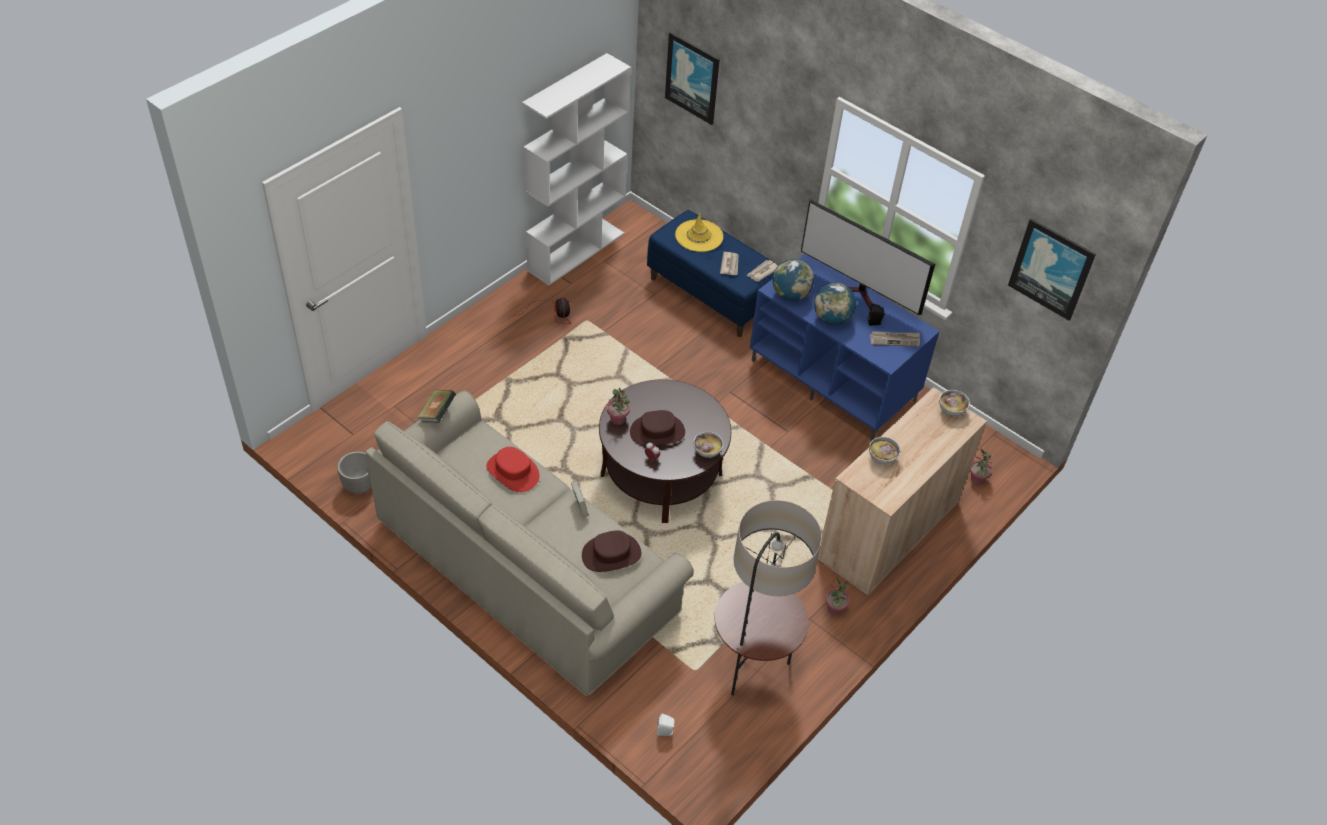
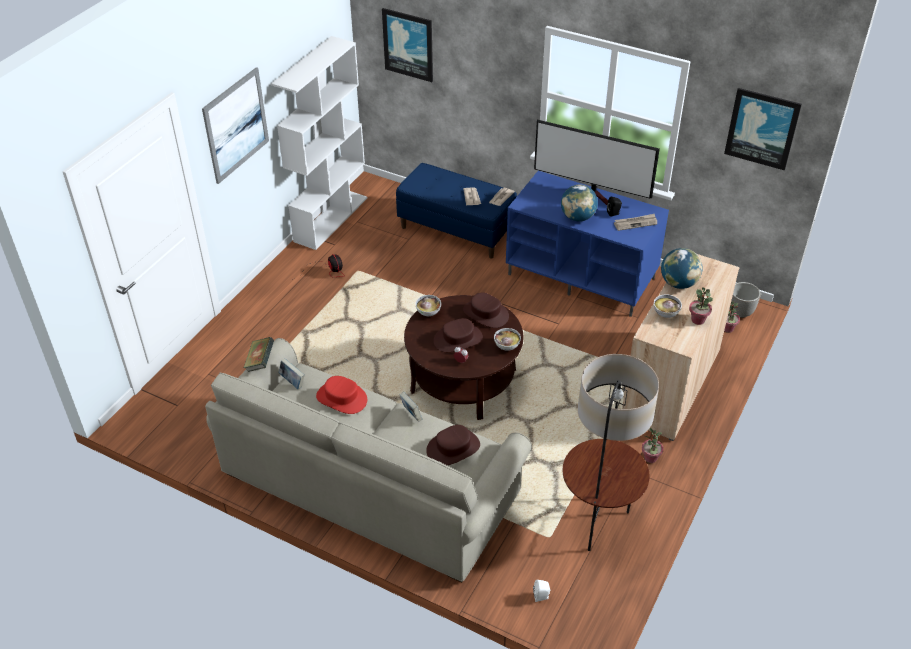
camera: 10 degrees left, 5 degrees down
(359, 486) = (196, 448): planter -> planter (739, 312)
(467, 442) = (292, 382): none -> book
(472, 144) = (236, 125): none -> picture
(618, 419) = (420, 336): potted plant -> potted plant (698, 320)
(697, 409) = (485, 314): none -> brown hat
(699, 236) = (438, 180): yellow hat -> none
(790, 294) = (536, 205): globe -> globe (678, 283)
(951, 410) = (707, 265): bowl -> bowl (428, 312)

